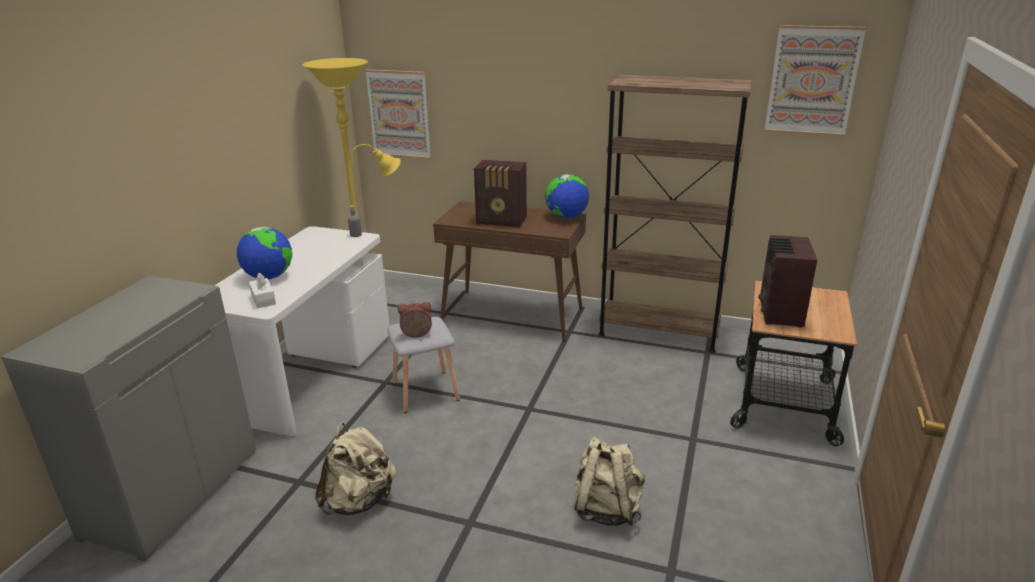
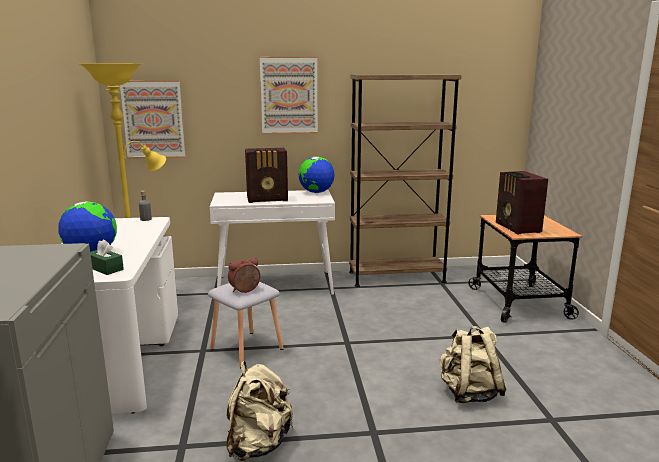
camera: 25 degrees left, 10 degrees down
(263, 299) = (105, 268): white tissue box -> green tissue box
(513, 315) = (276, 285): brown console table -> white console table
(812, 81) = (485, 73): picture -> picture (289, 95)

